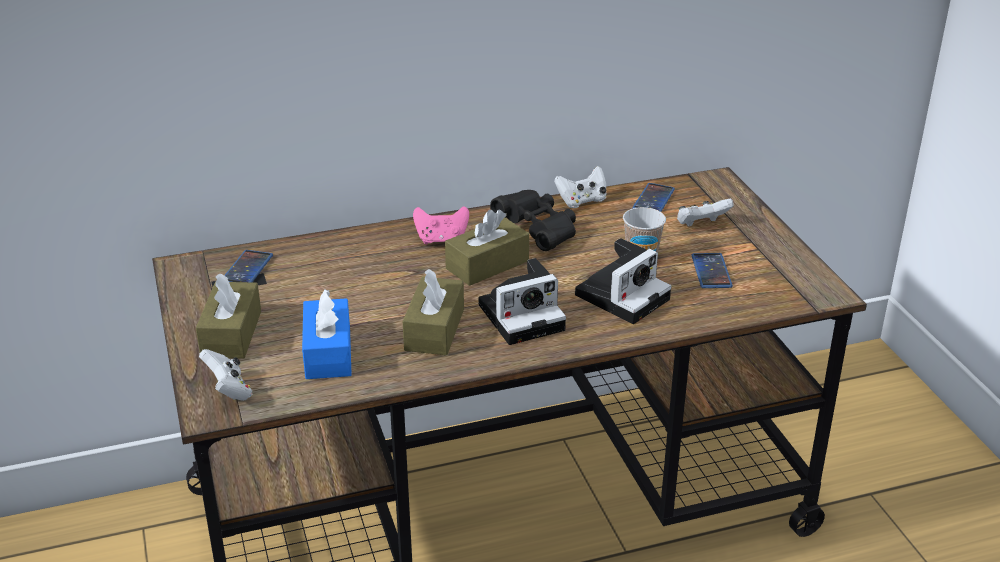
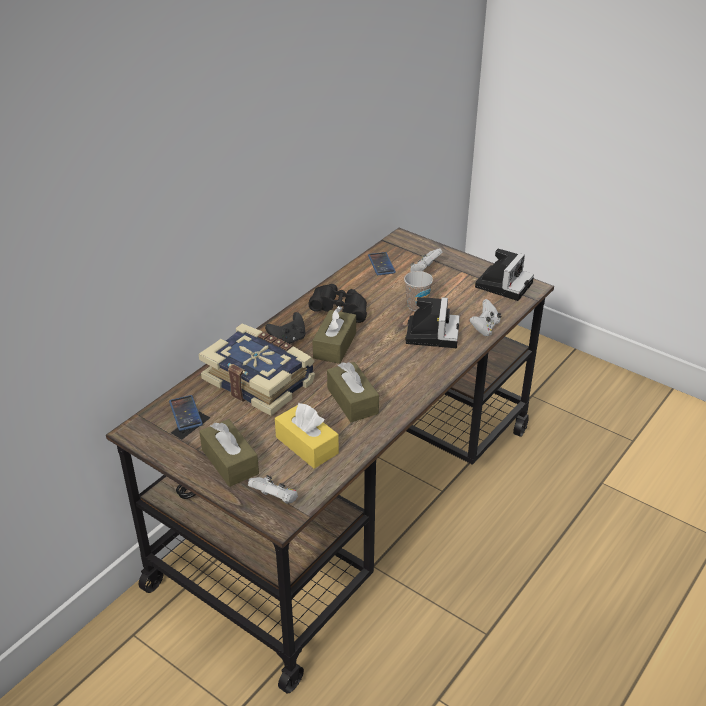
camera: 35 degrees left, 5 degrees up
(328, 353) = (307, 445): blue tissue box -> yellow tissue box
(361, 268) = (260, 380): none -> book
(441, 240) = (288, 340): pink game controller -> black game controller
(524, 316) = (392, 369): camera -> camera (503, 284)
(582, 201) = (342, 281): white game controller -> white game controller (485, 328)
(711, 271) = (461, 298): phone -> none

